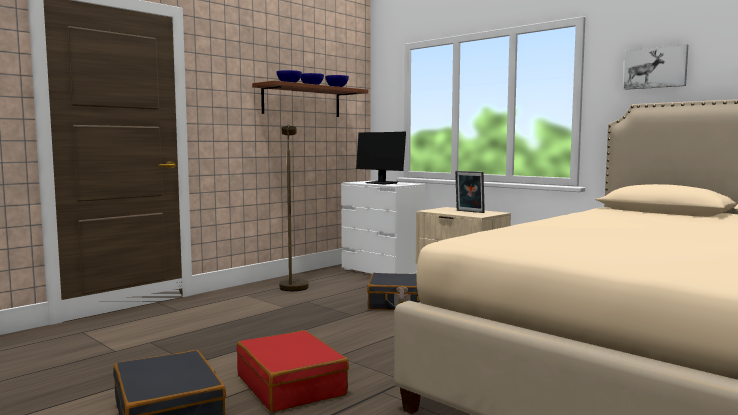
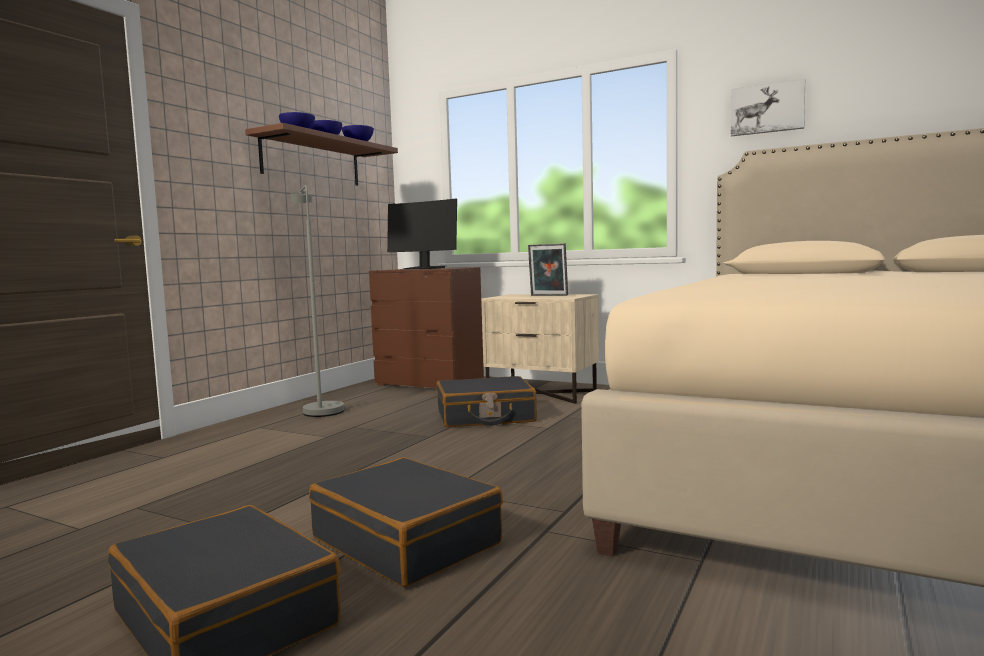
camera: 15 degrees left, 0 degrees up
(291, 385) = (407, 541): red suitcase -> black suitcase
(293, 285) = (320, 409): brown floor lamp -> grey floor lamp
(382, 271) = (430, 383): white dresser -> brown dresser

